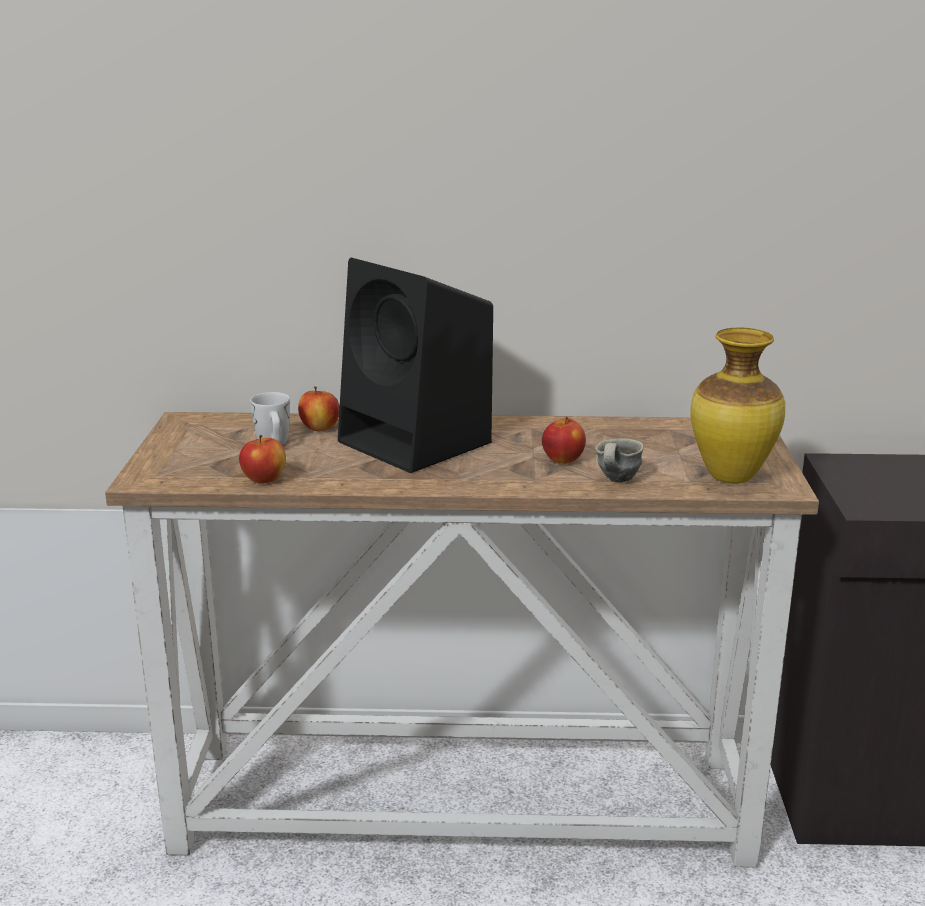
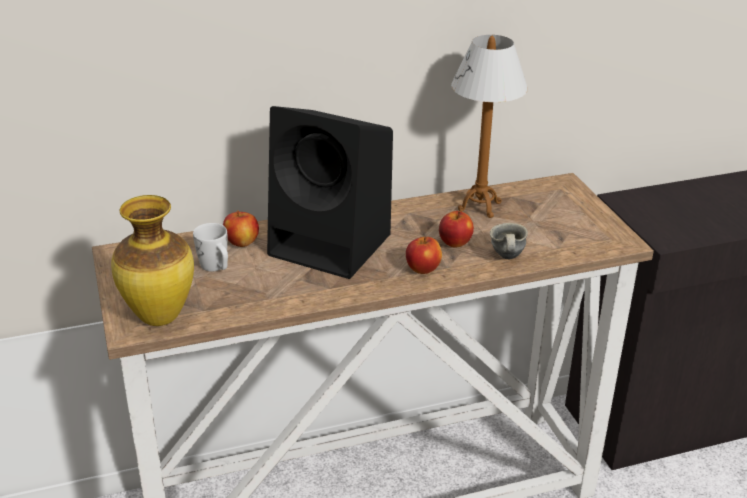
camera: 20 degrees left, 10 degrees up
(264, 479) = (236, 309): apple -> apple (423, 269)
(622, 433) = (480, 207): none -> table lamp
(731, 478) = (584, 239): vase -> vase (160, 318)

